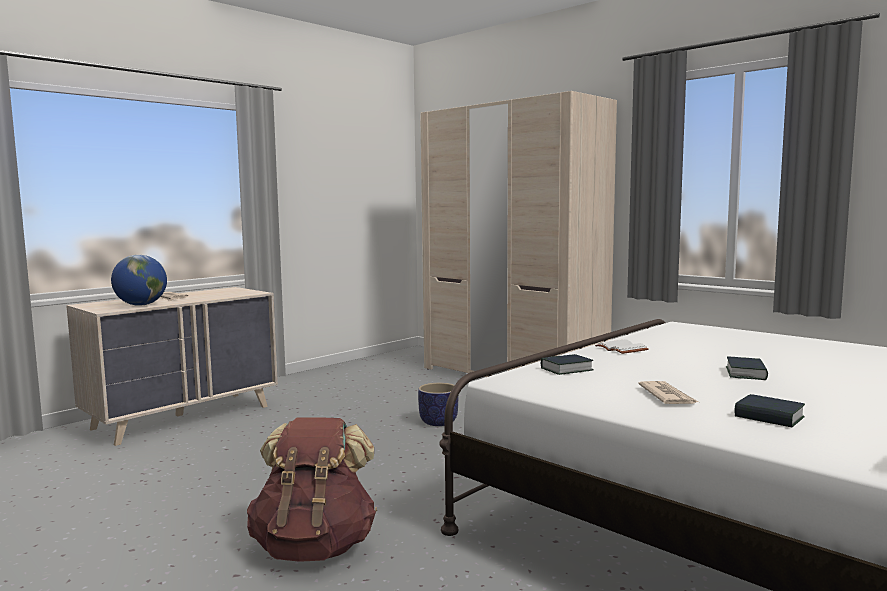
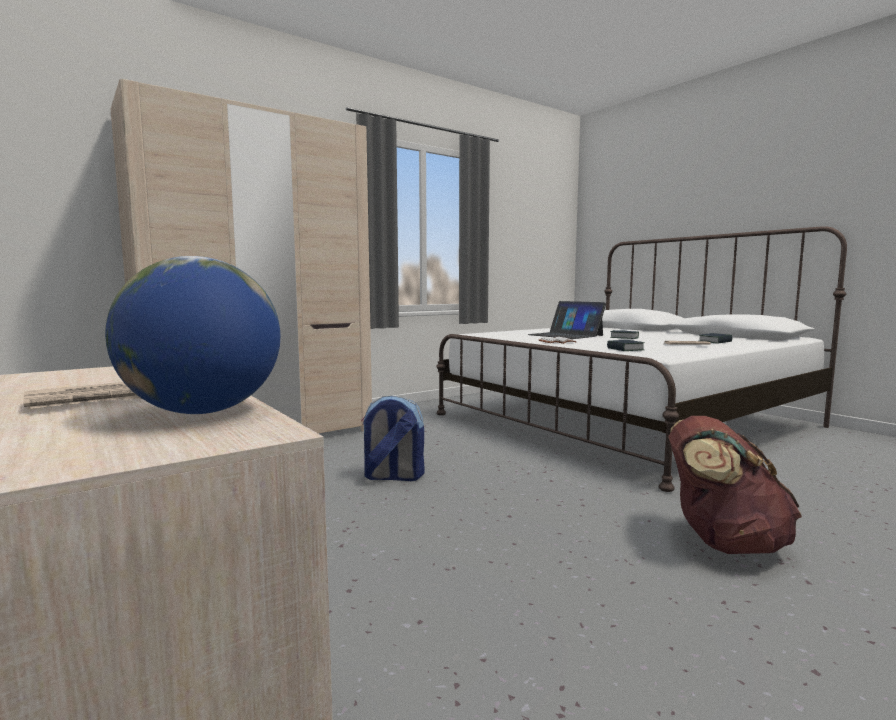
camera: 80 degrees left, 0 degrees up
(438, 422) = (392, 477): planter -> backpack
(735, 351) = (566, 335): none -> laptop

